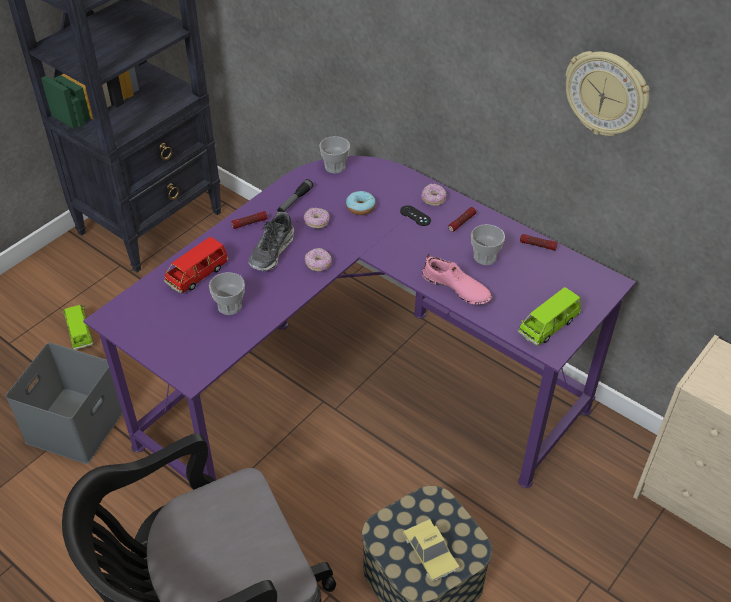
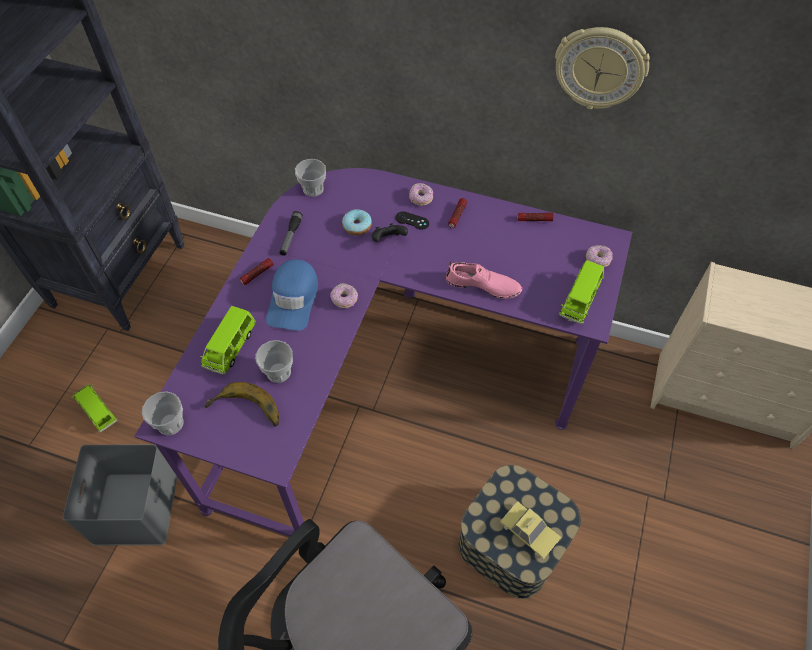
camera: 20 degrees left, 10 degrees up
(184, 330) = (245, 413): none -> banana
(197, 275) = (230, 347): red toy car -> green toy car
(272, 252) = (293, 299): shoe -> blue cap
(316, 223) = (322, 254): donut -> donut (597, 260)
(384, 226) = (388, 240): none -> black game controller
(485, 257) = (494, 245): cup -> cup (170, 423)

